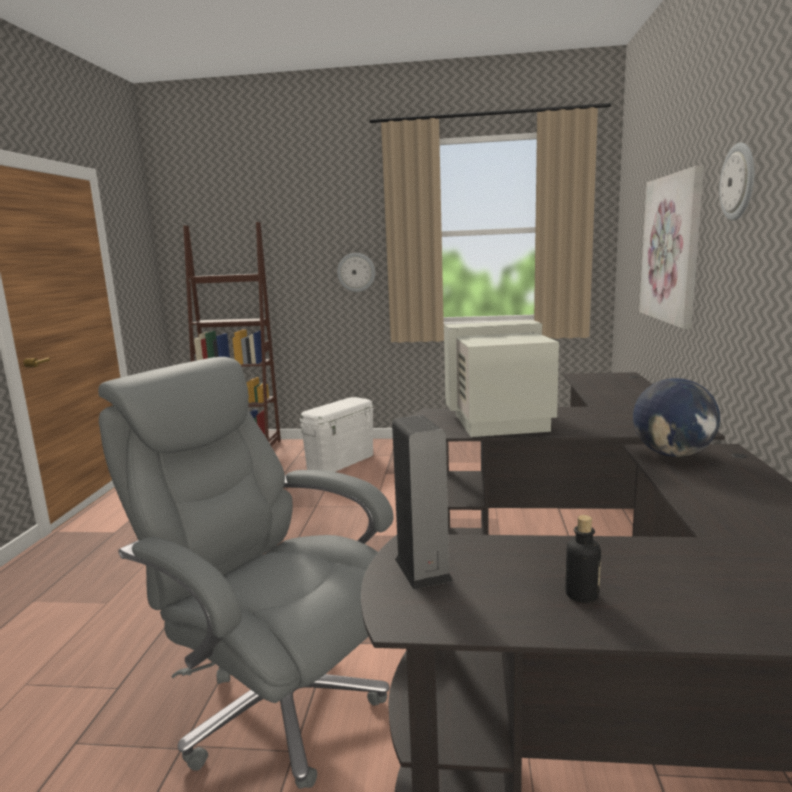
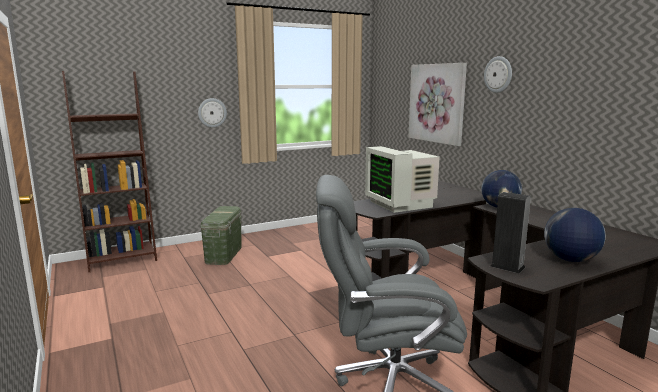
camera: 35 degrees left, 0 degrees up
(340, 461) = (223, 254): white storage box -> green storage box
(500, 423) = (401, 204): monitor -> monitor turned 75 degrees counterclockwise
(581, 595) = (570, 260): bottle -> globe

